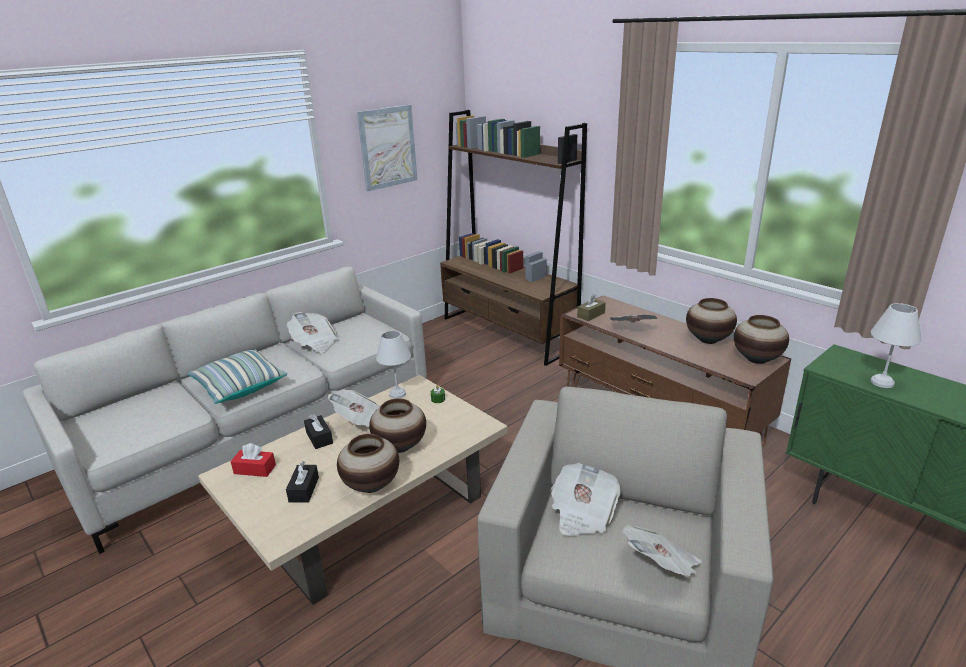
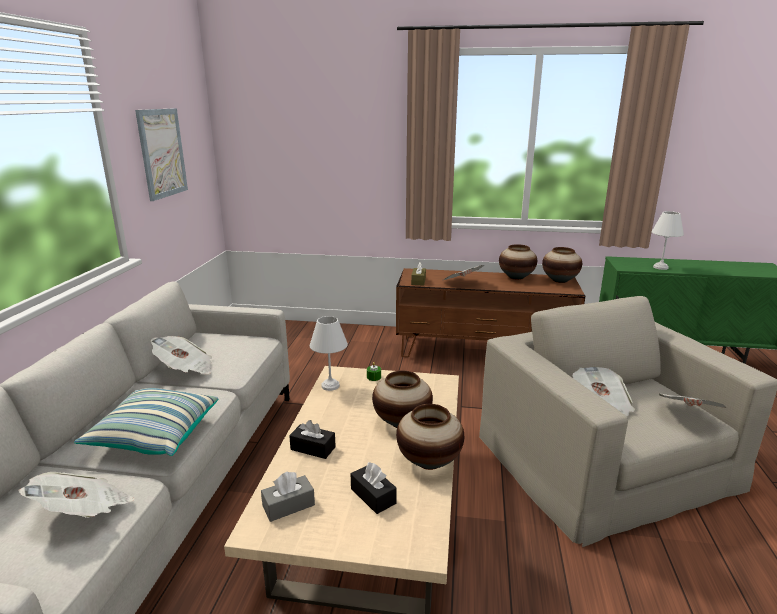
camera: 40 degrees left, 5 degrees down
(255, 469) = (288, 506): red tissue box -> grey tissue box
(362, 422) = (334, 419): newspaper -> newspaper (85, 512)
(508, 333) = (297, 331): brown bookcase -> none

